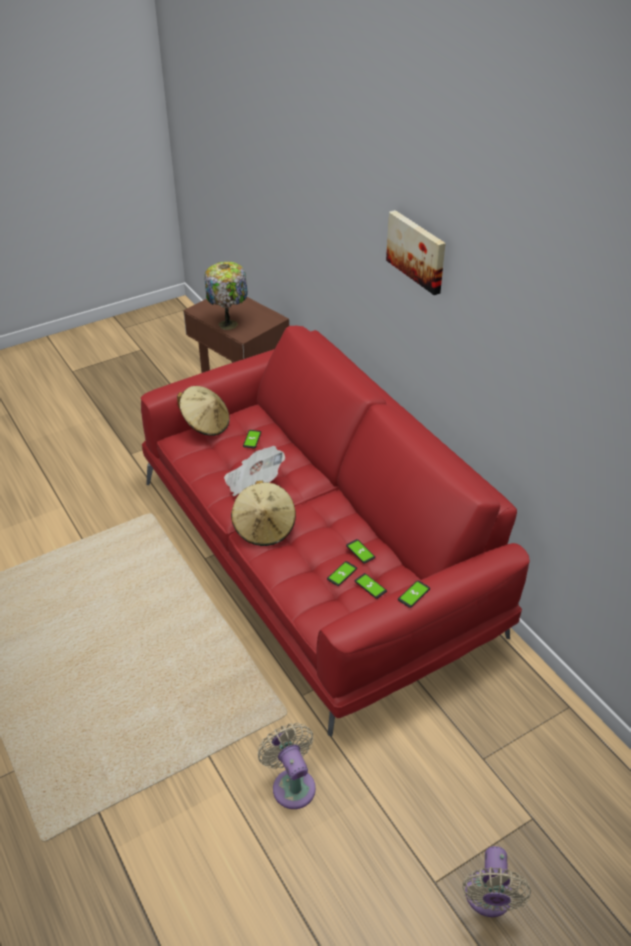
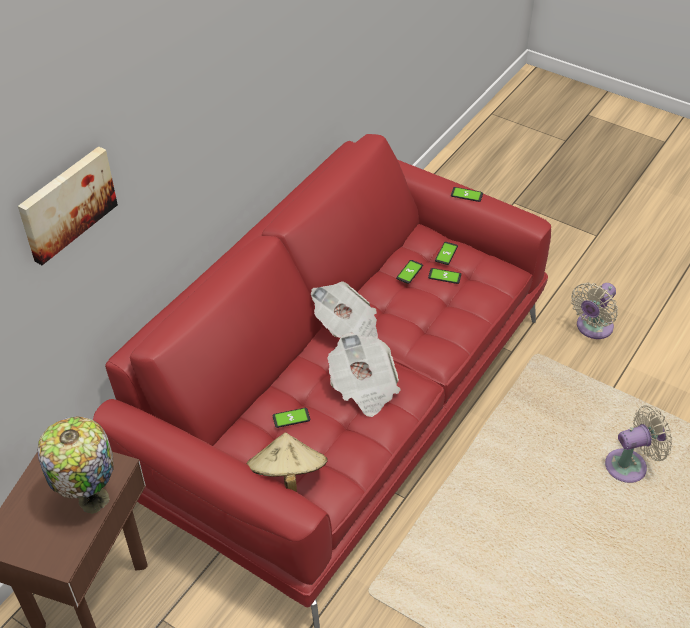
camera: 115 degrees left, 5 degrees up
(264, 528) = (424, 352): beige hat -> none
(321, 494) = (346, 326): none -> newspaper
(417, 251) = (207, 75): picture -> picture (66, 203)
(488, 899) = (585, 210): beige fan -> beige fan (630, 465)

